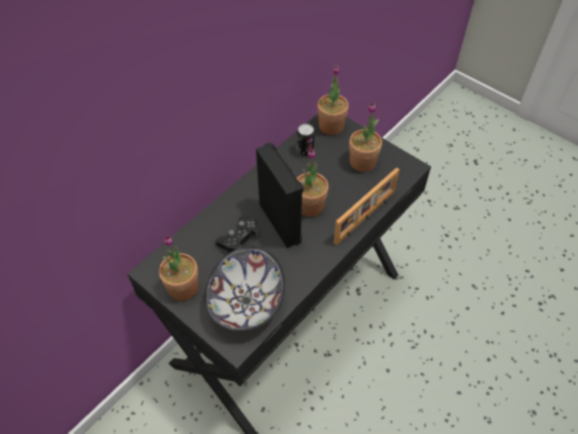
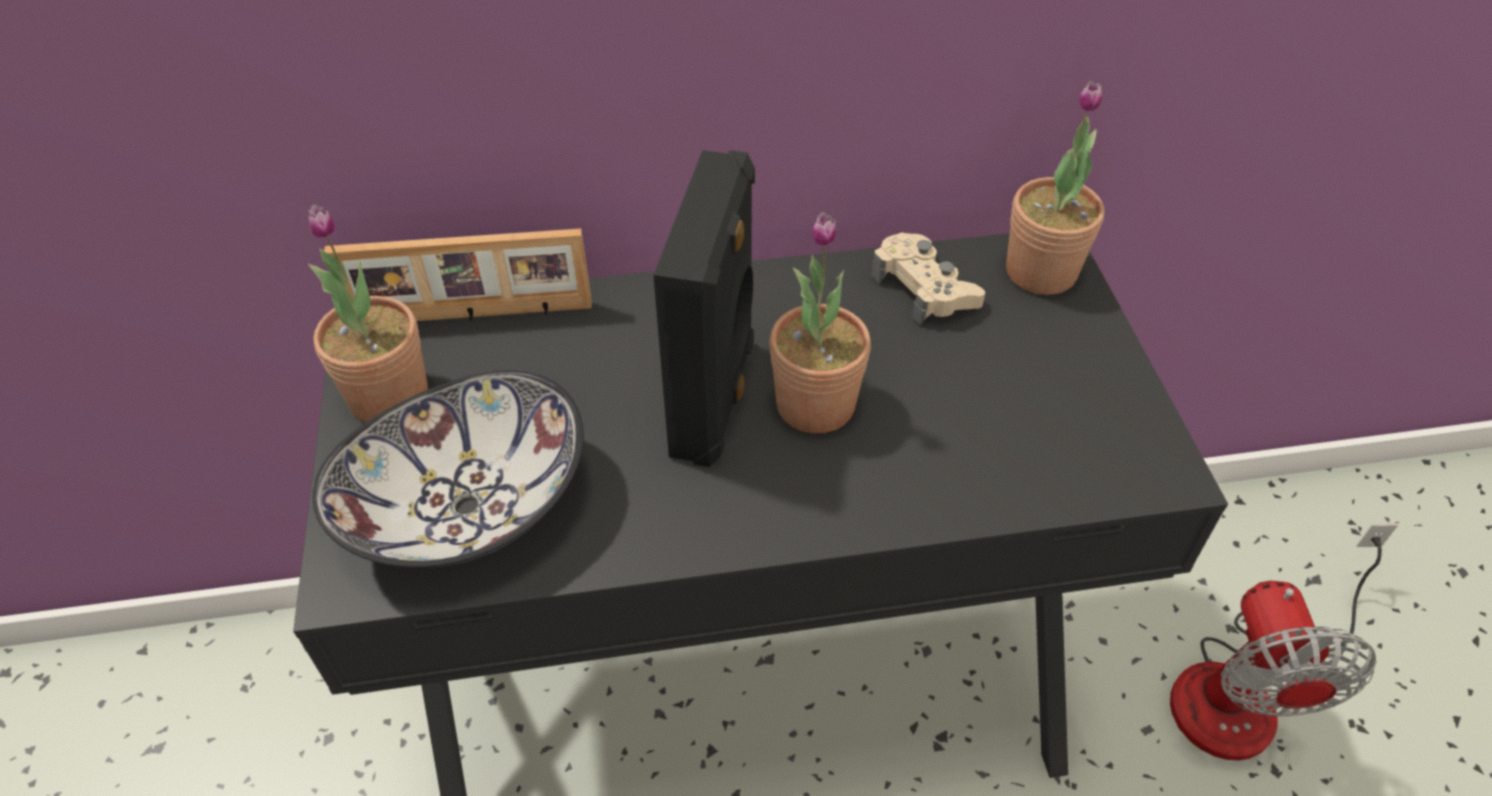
camera: 40 degrees right, 5 degrees down
(239, 238) = (596, 374): black game controller -> none
(305, 151) = (924, 288): can -> beige game controller
(362, 162) = (1041, 387): potted plant -> none
(366, 217) = (922, 513): picture frame -> picture frame (472, 316)
(423, 217) = (1245, 688): none -> fan

